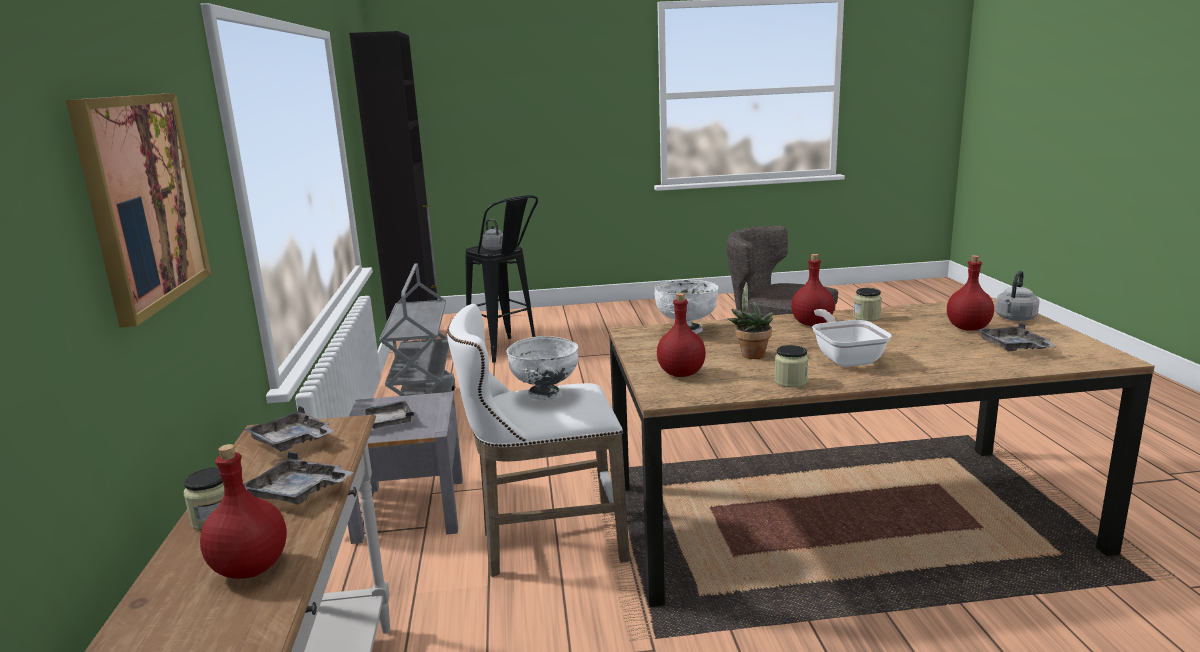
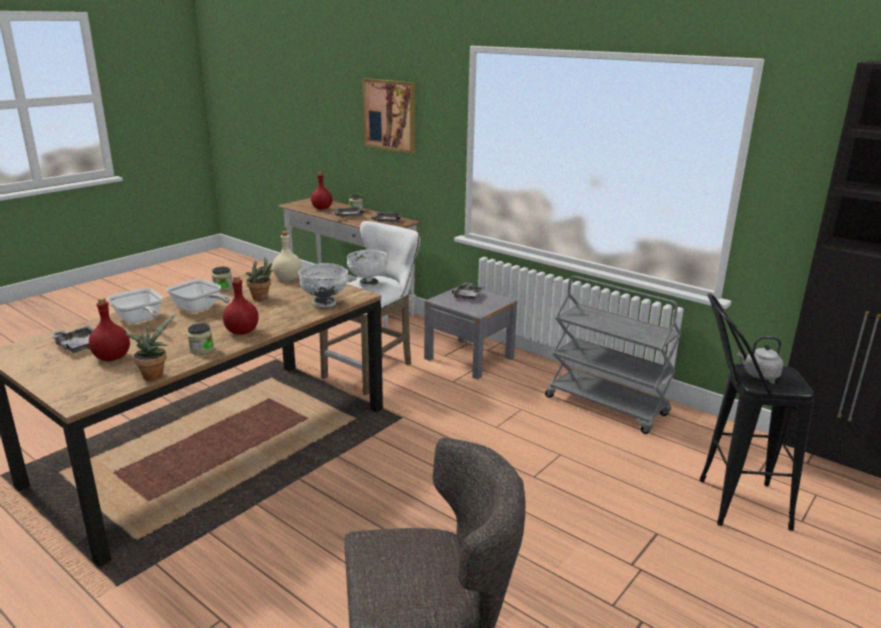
camera: 135 degrees right, 5 degrees up
(682, 373) = (287, 279): red bottle -> beige bottle
(922, 308) = (154, 375): none -> potted plant
(934, 361) = (140, 320): none -> frying pan
(1014, 319) = (66, 381): grey kettle -> none

